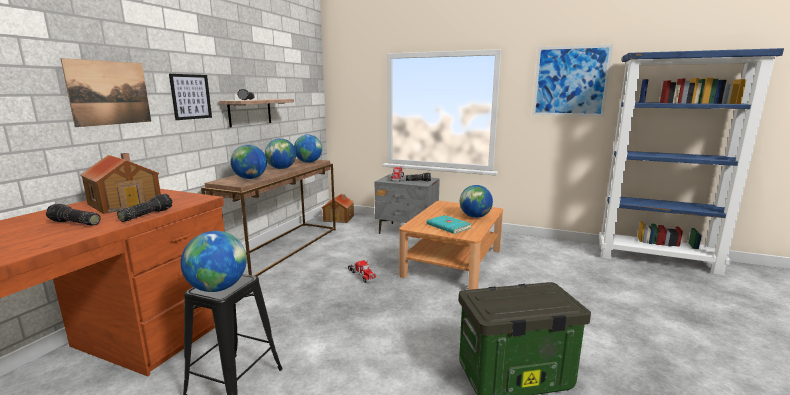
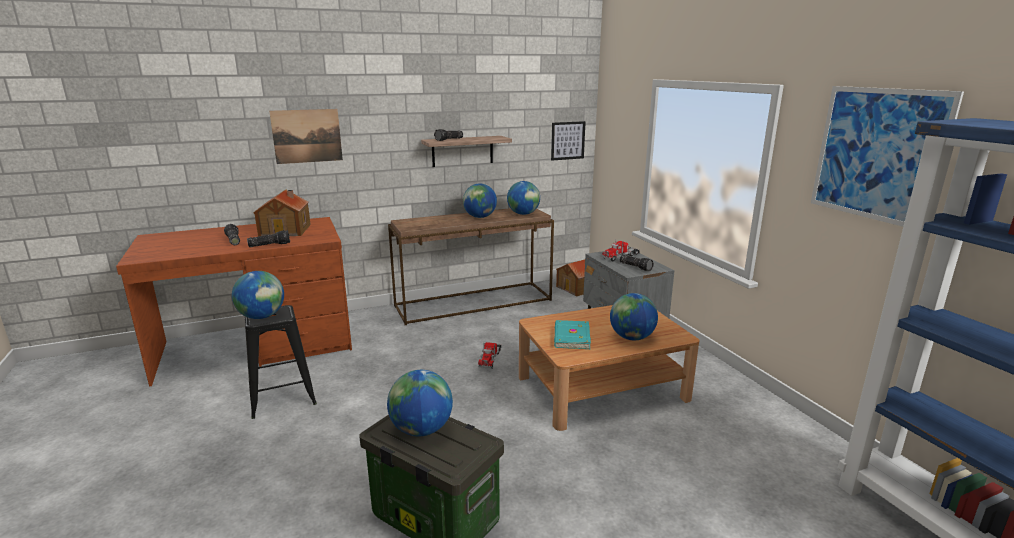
camera: 45 degrees right, 5 degrees up
(191, 96) = (387, 136): picture -> picture (567, 140)
(250, 178) = (428, 224): globe -> globe (421, 430)

